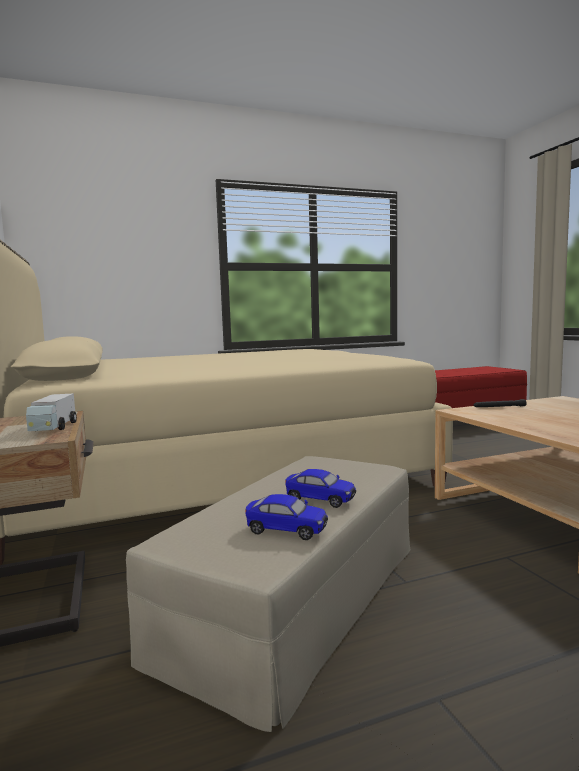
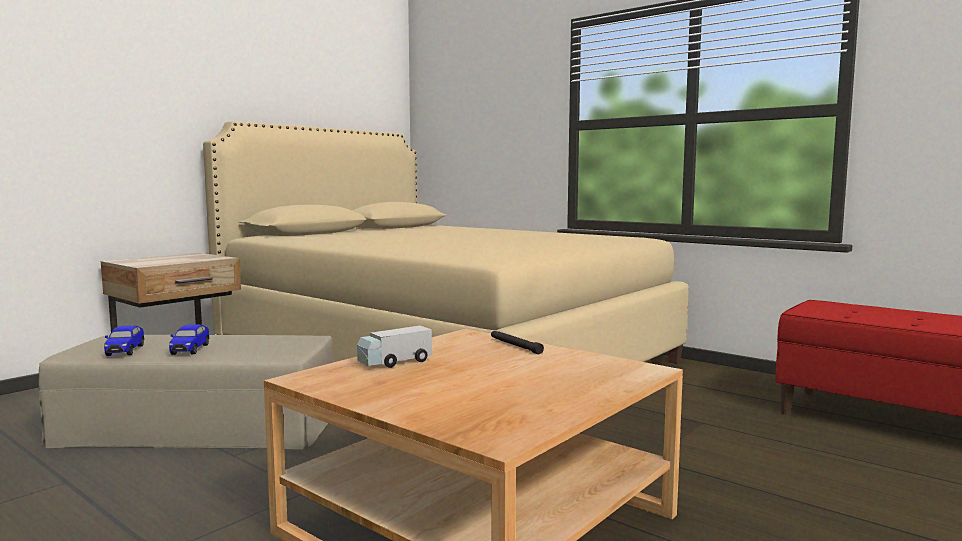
camera: 60 degrees right, 0 degrees up
(53, 428) = (173, 262): toy truck -> toy truck (394, 362)

